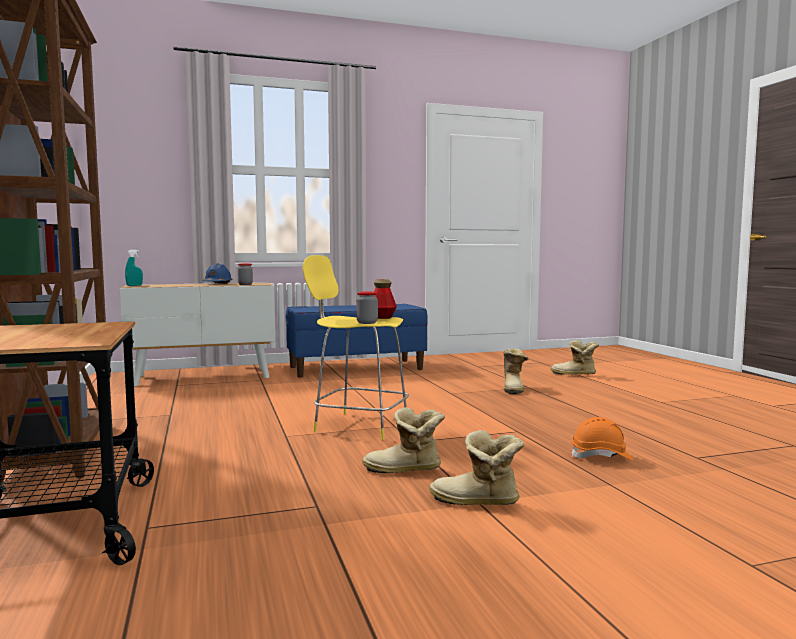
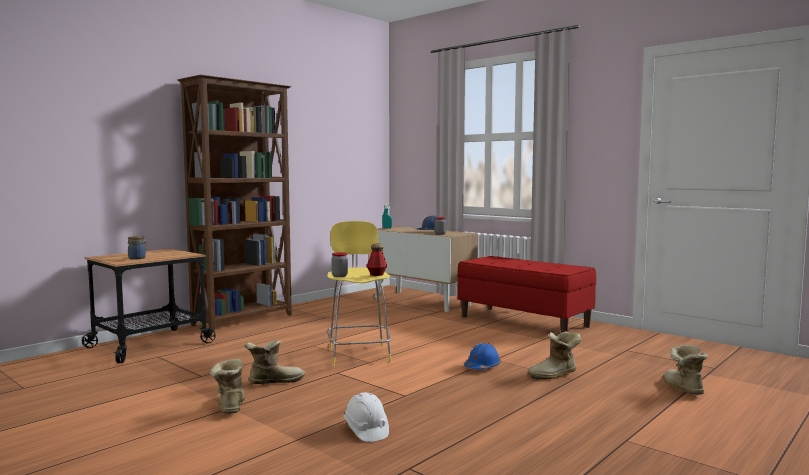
camera: 60 degrees right, 0 degrees up
(62, 336) = (138, 258): none -> jar
(356, 368) = (524, 321): blue bench -> red bench
(404, 470) = (274, 381): boot -> boot turned 90 degrees clockwise
(467, 399) = (482, 367): none -> blue hard hat
(601, 457) = (365, 430): orange hard hat -> white hard hat

